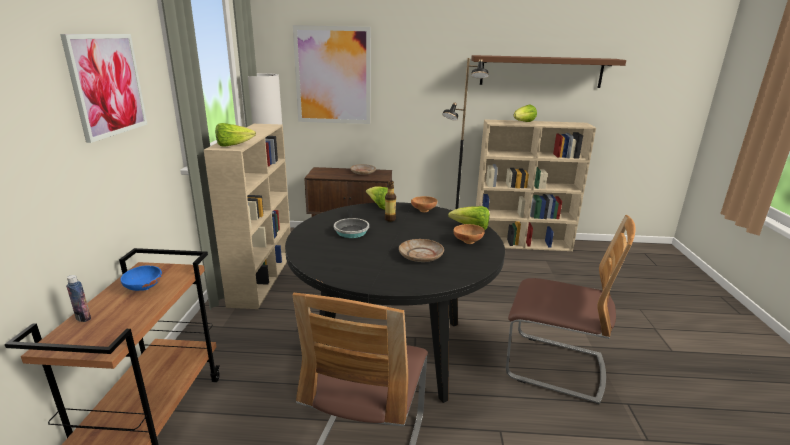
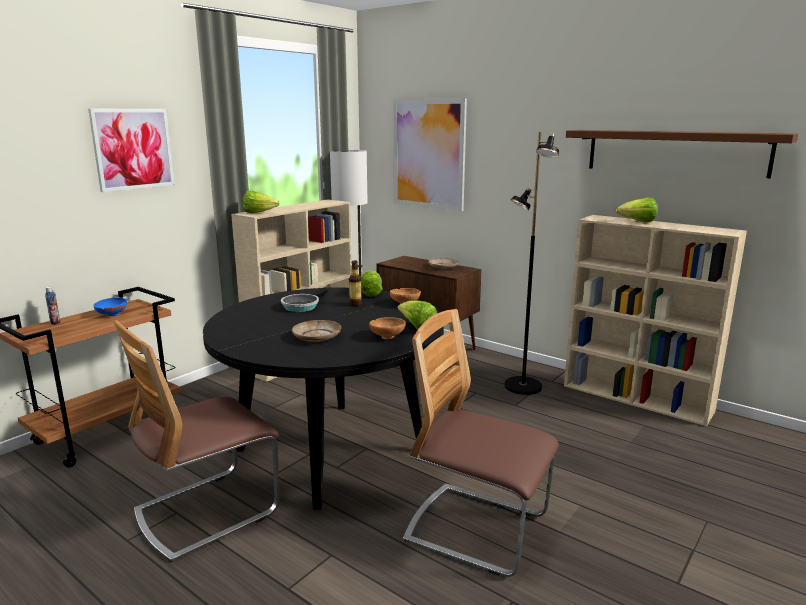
camera: 35 degrees right, 5 degrees down
(554, 366) = (476, 529): chair -> chair turned 150 degrees clockwise

